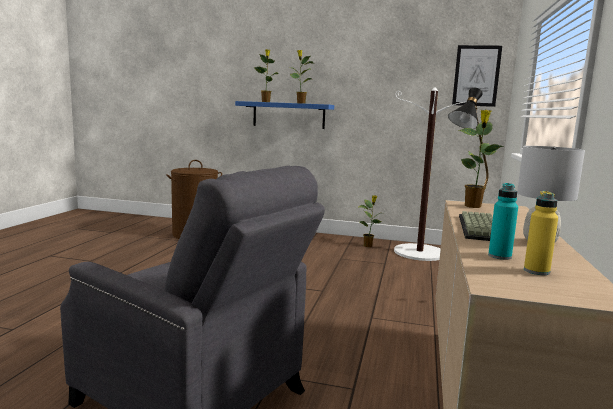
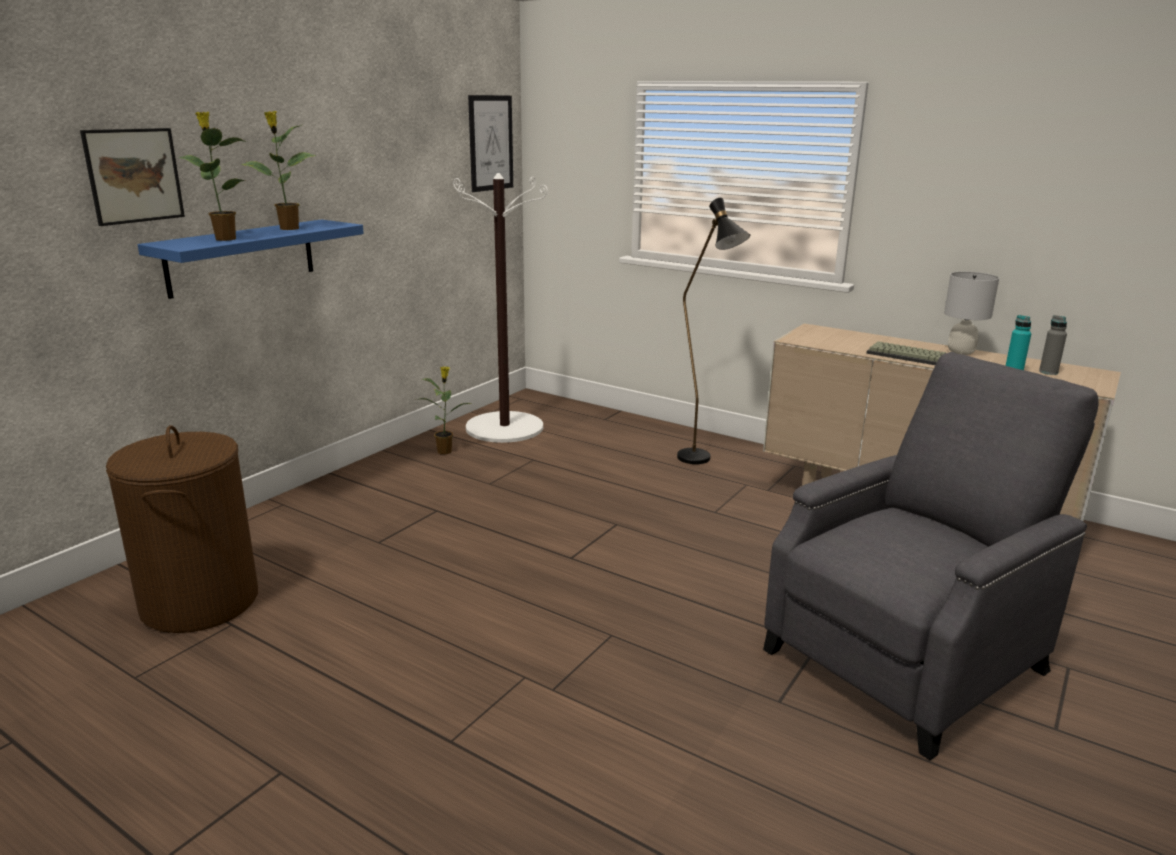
camera: 70 degrees left, 10 degrees up
(249, 75) = (134, 175): none -> picture
(473, 206) = (812, 339): potted plant -> none
(536, 271) = (1048, 372): yellow bottle -> grey bottle

